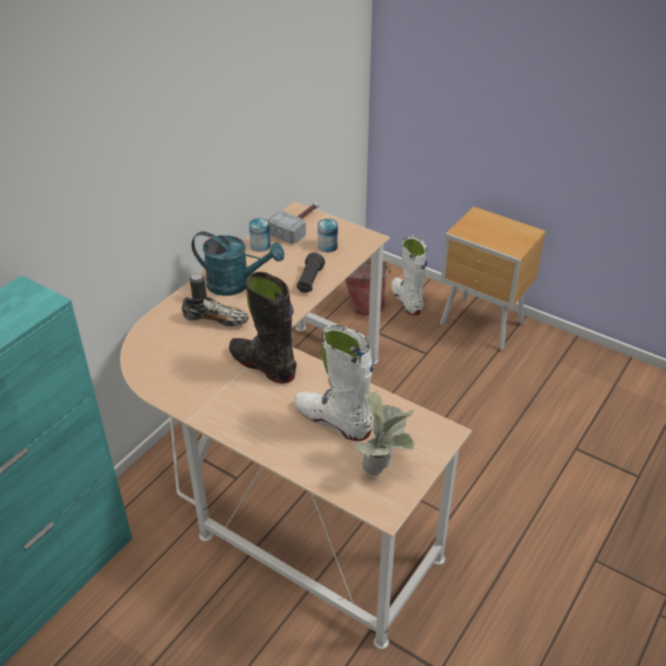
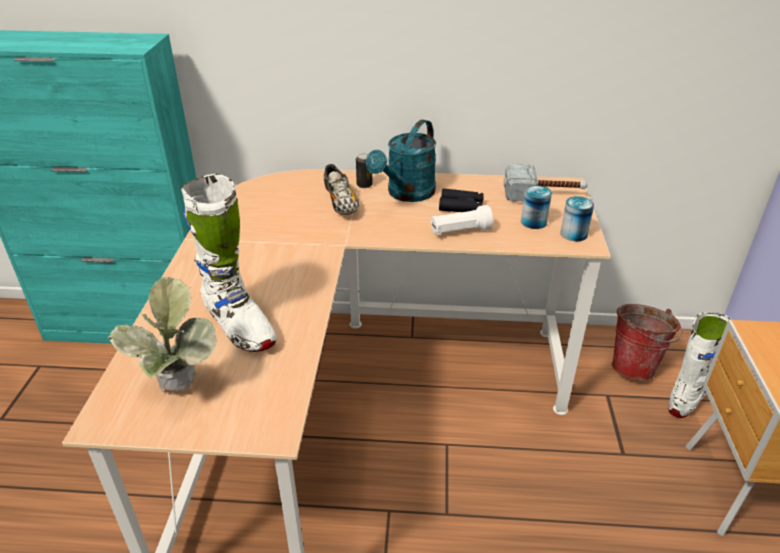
camera: 60 degrees right, 5 degrees down
(236, 284) = (406, 194): turquoise watering can -> turquoise watering can turned 45 degrees clockwise
(260, 245) = (482, 185): can -> can (574, 234)
(263, 365) = (296, 251): black boot -> none
(278, 267) = (461, 206): none -> black binoculars
(309, 281) = (460, 232): black flashlight -> white flashlight
(333, 421) = (239, 327): white boot -> white boot turned 135 degrees clockwise

